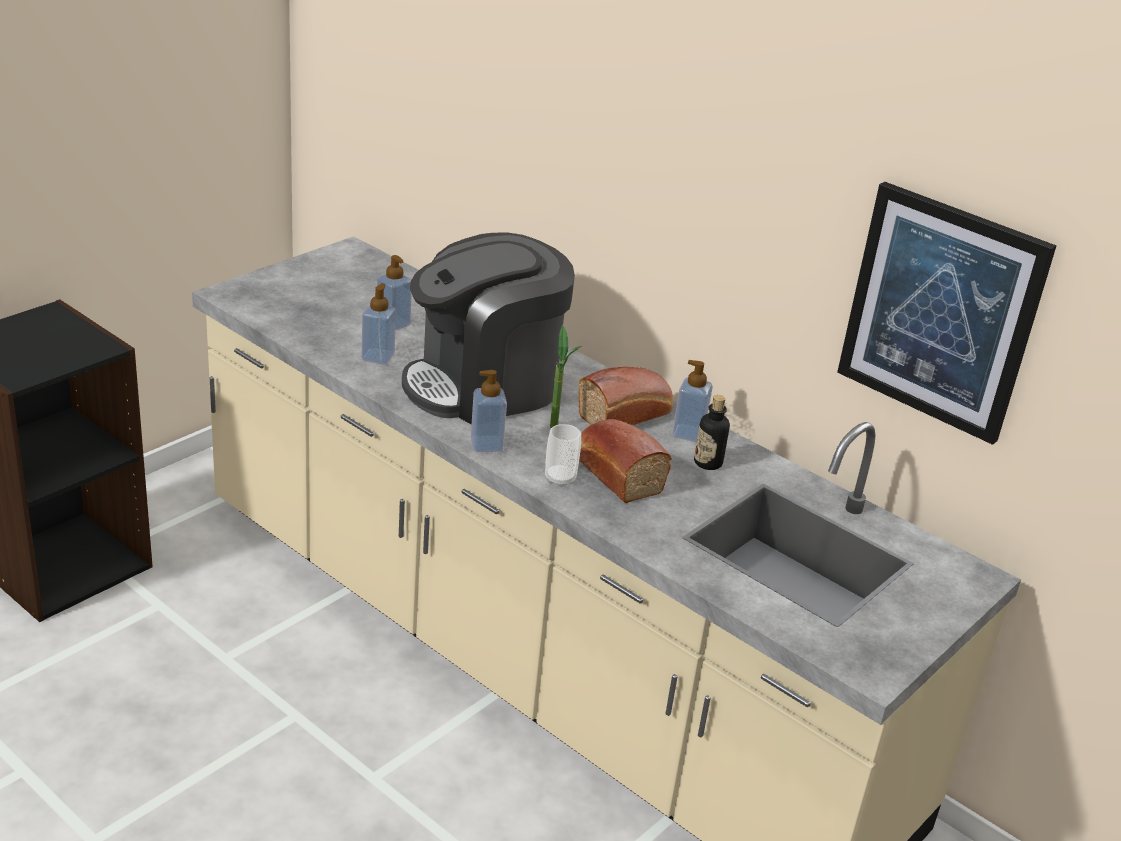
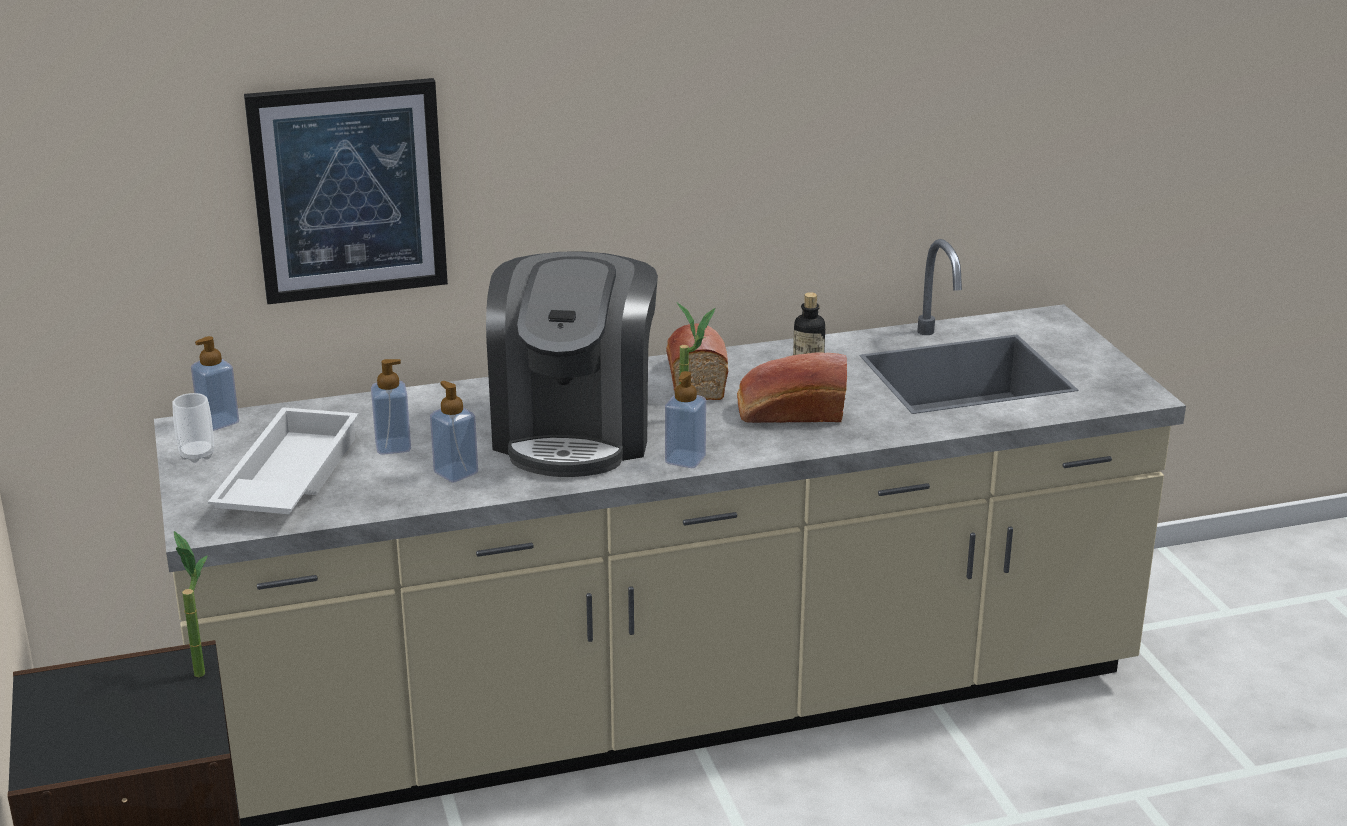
camera: 55 degrees left, 5 degrees down
(100, 353) = (199, 667): none -> potted plant
(315, 301) = (286, 478): none -> white tray
(560, 479) = (777, 440): cup -> cup (197, 455)
(688, 433) = (753, 361): soap dispenser -> soap dispenser (218, 422)
(941, 312) = (944, 116): picture -> picture (348, 190)

